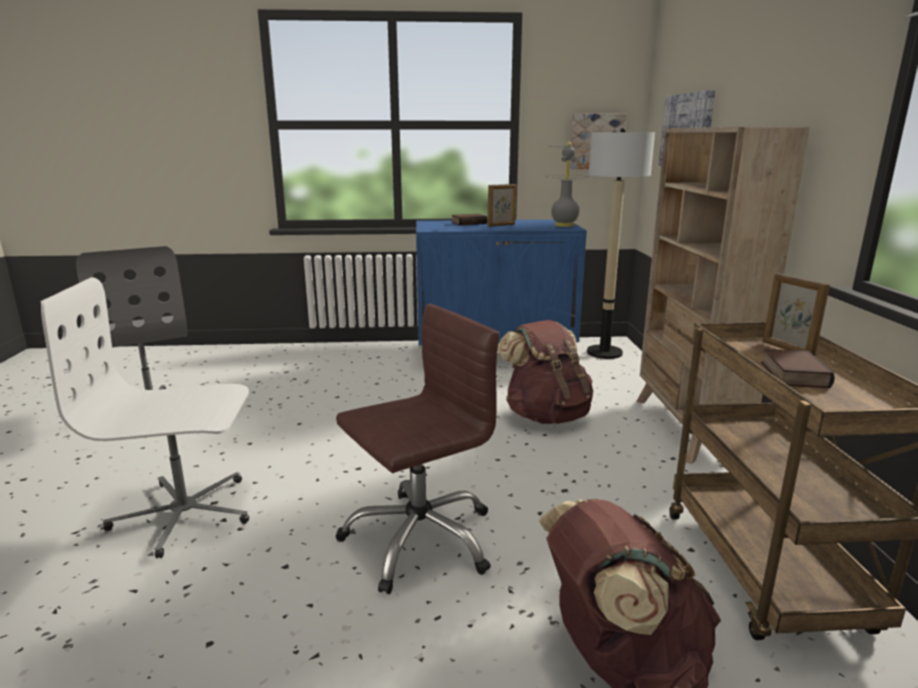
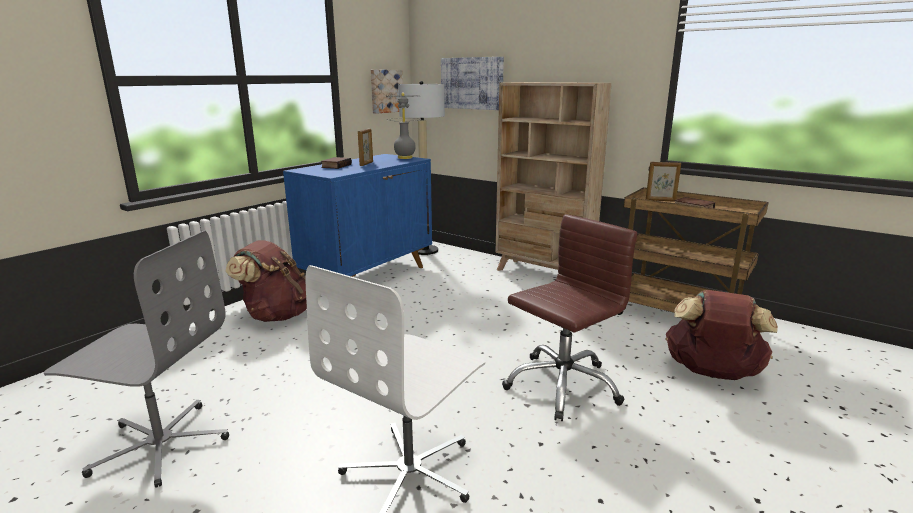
camera: 50 degrees left, 0 degrees up
(419, 539) = (562, 385): brown office chair -> brown office chair turned 45 degrees clockwise
(546, 415) = (474, 296): brown backpack -> brown backpack (277, 315)

